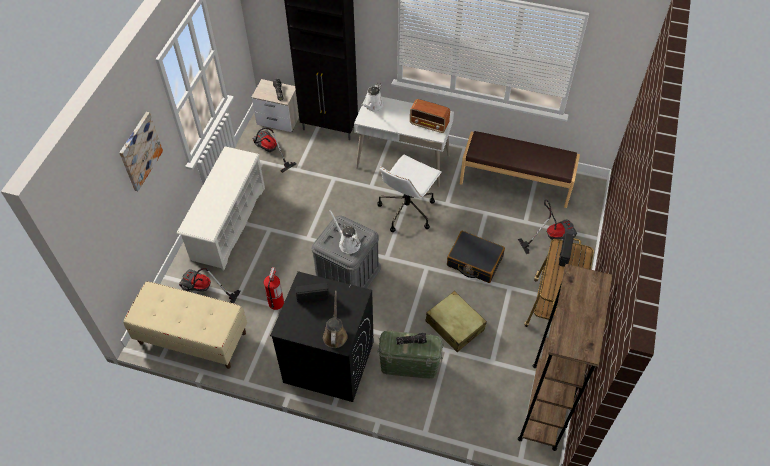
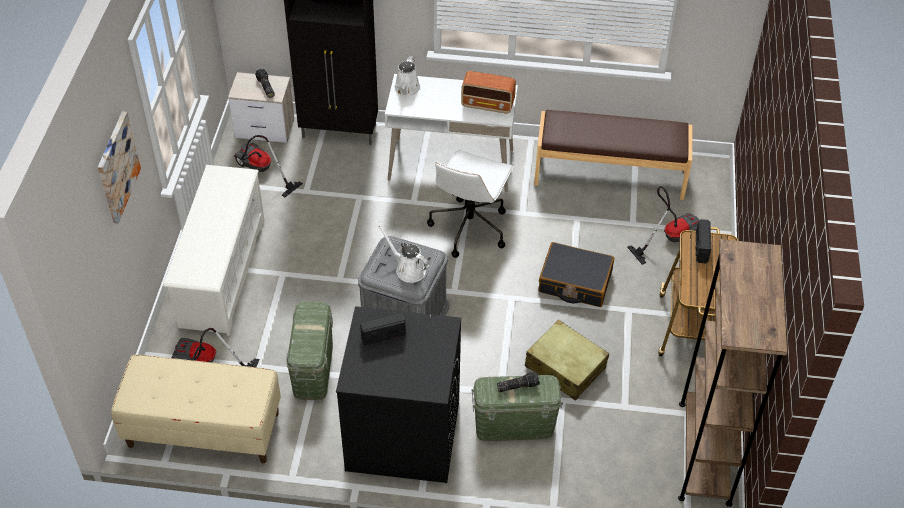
camera: 10 degrees left, 5 degrees down
(276, 302) = (313, 368): fire extinguisher -> green storage box
(335, 334) = (424, 378): brown watering can -> none

